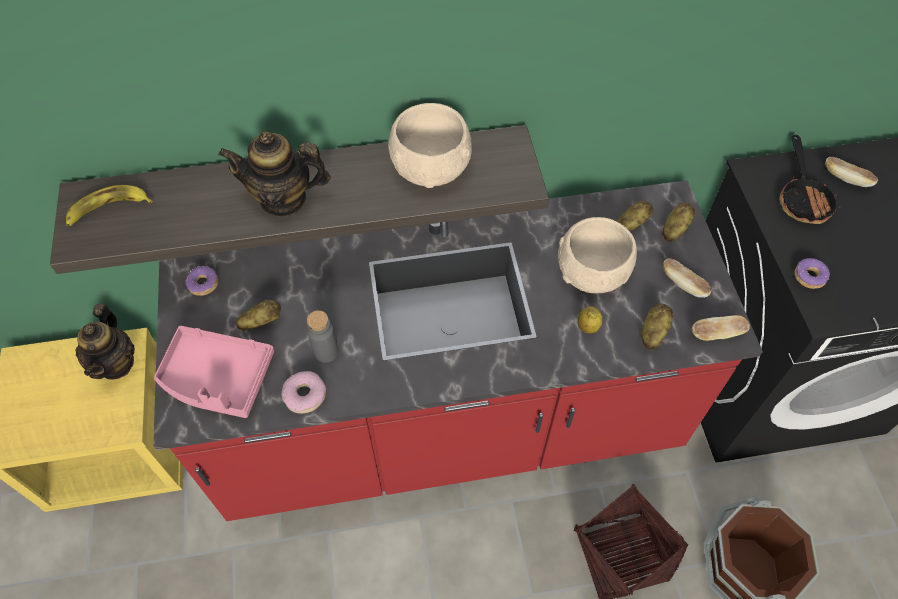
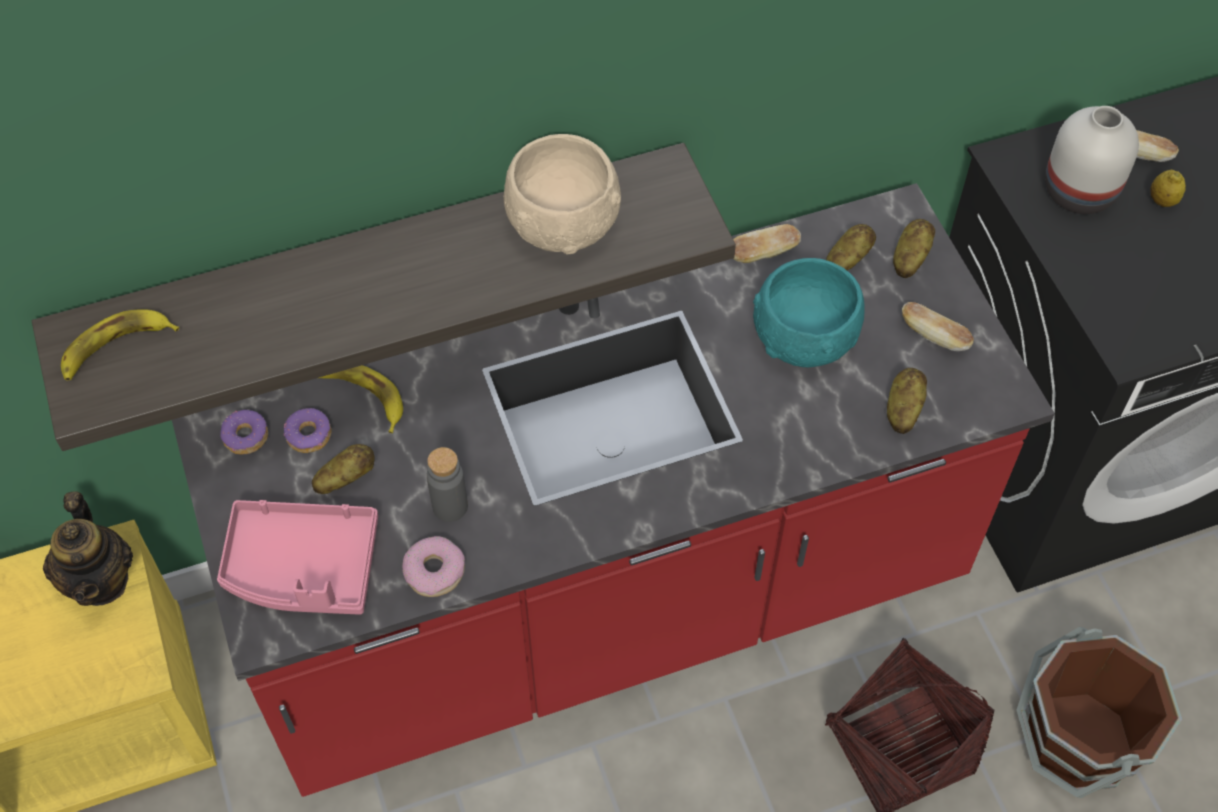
camera: 10 degrees left, 0 degrees up
(283, 199) = (365, 298): teapot -> none
(286, 268) = (362, 396): none -> banana
(587, 327) = (811, 416): lemon -> lemon (1162, 201)
(593, 273) = (806, 338): beige bowl -> turquoise bowl
(717, 334) = (990, 398): bread -> bread (763, 253)
(803, 198) = (1080, 190): frying pan -> white vase
(809, 277) = (1103, 301): donut -> donut (309, 435)

